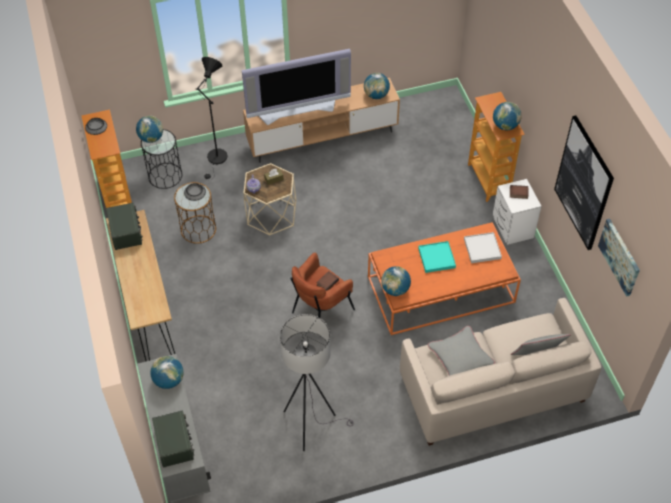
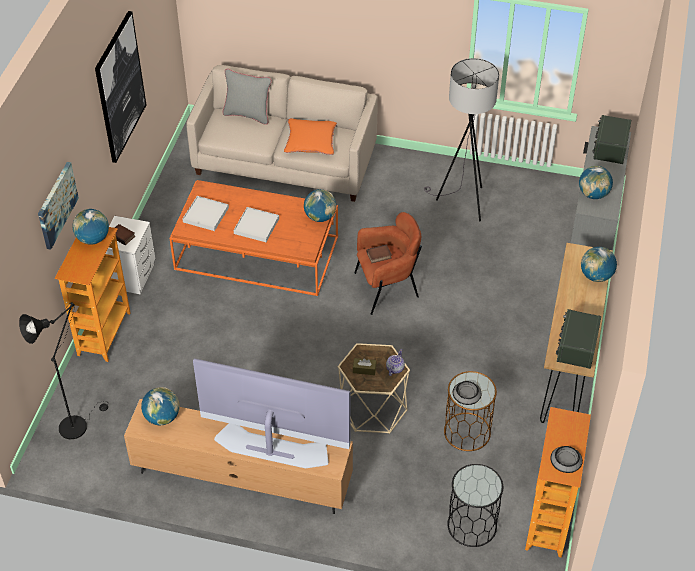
camera: 150 degrees left, 5 degrees down
(151, 138) = (484, 494): globe -> globe (596, 276)
(216, 160) = (393, 516): black floor lamp -> black floor lamp (77, 423)
(436, 258) = (256, 226): turquoise tray -> white tray
(460, 357) = (310, 141): grey pillow -> orange pillow
(620, 257) = (152, 40): picture -> picture (56, 205)

